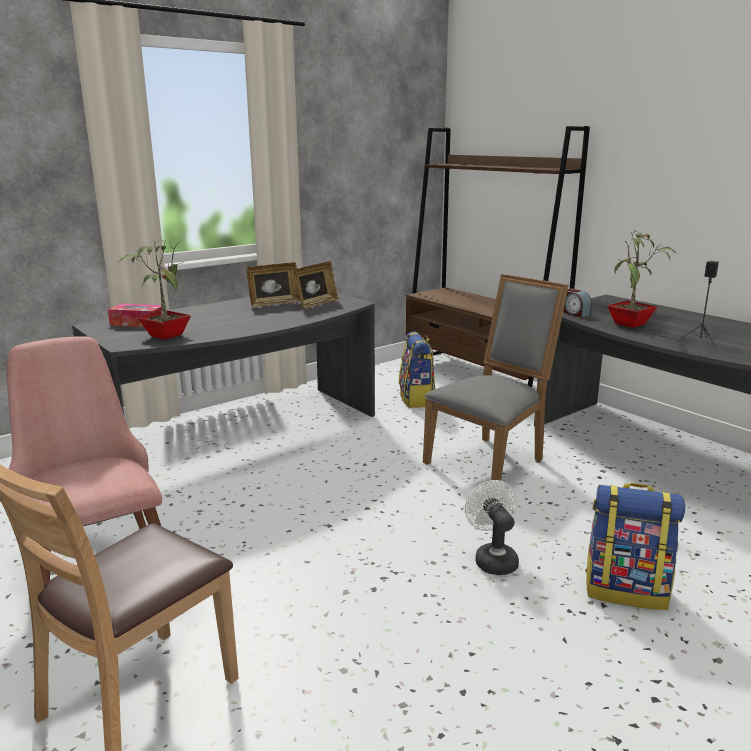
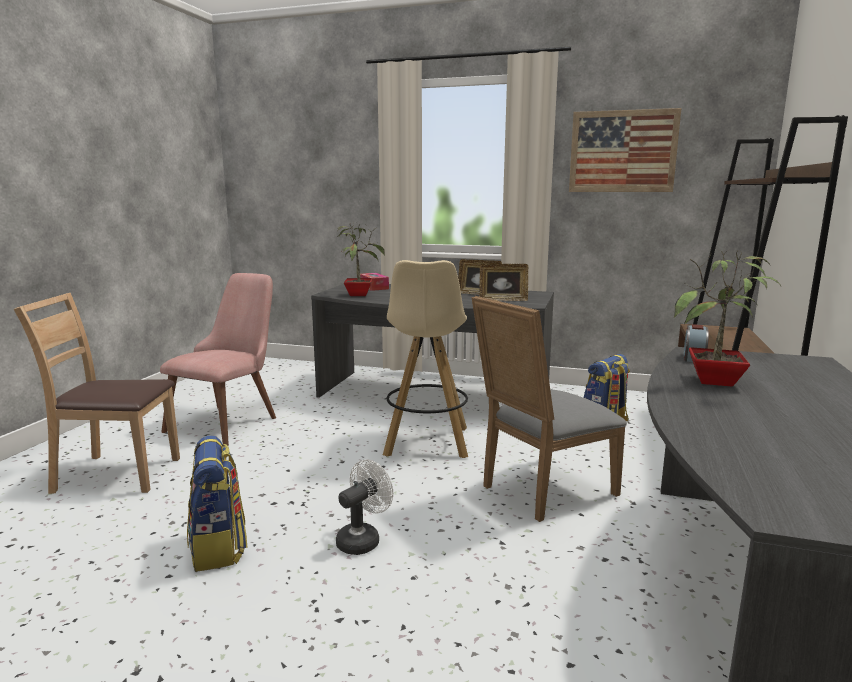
camera: 55 degrees right, 5 degrees down
(345, 136) = (622, 151): none -> picture
(347, 472) = (426, 443): none -> beige stool
(490, 460) = (541, 490): grey chair -> grey chair turned 135 degrees clockwise
(626, 590) = (379, 629): backpack -> backpack (219, 548)
(700, 342) = (723, 419): black speaker -> none

